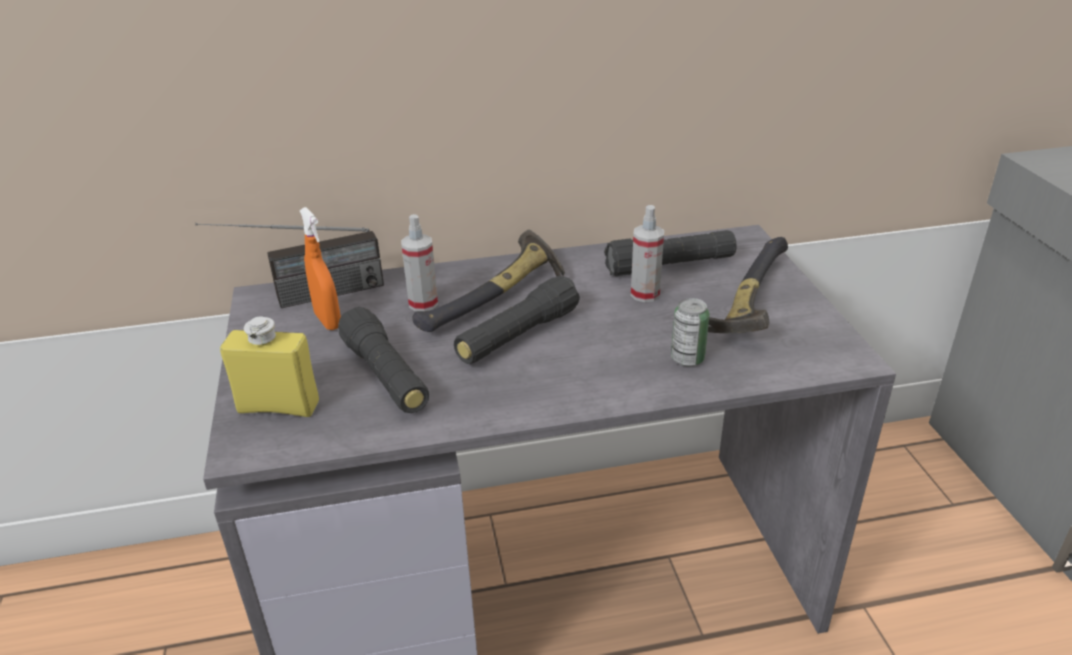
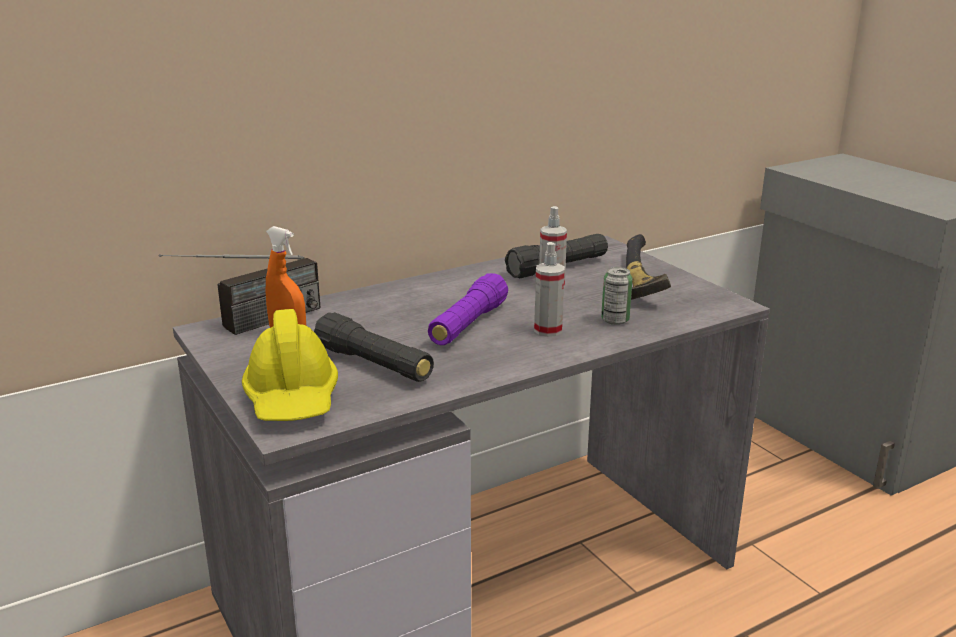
camera: 20 degrees left, 10 degrees down
(278, 406) = (293, 398): yellow bottle -> yellow hard hat
(423, 303) = (367, 315): spray bottle -> spray bottle (548, 330)
(498, 300) = (432, 305): hammer -> none
(518, 336) = (468, 325): black flashlight -> purple flashlight

